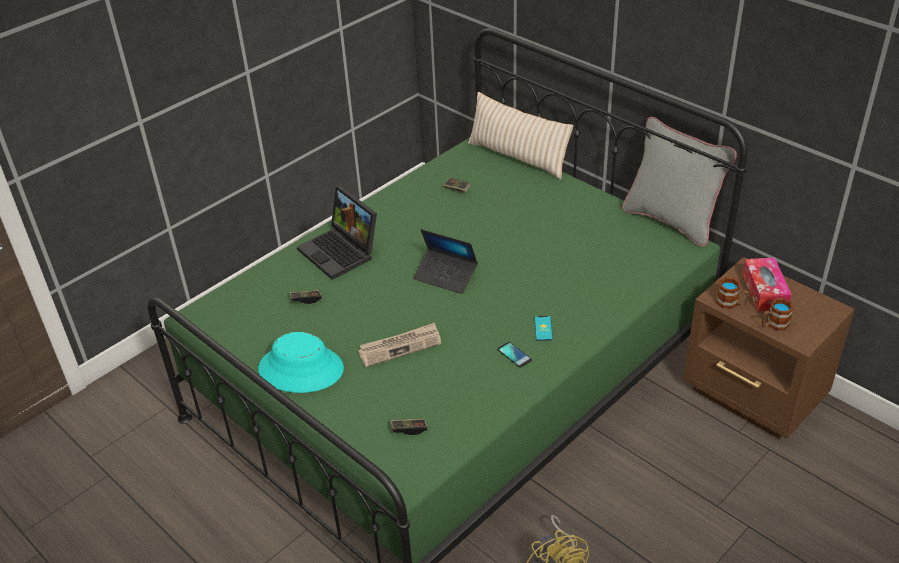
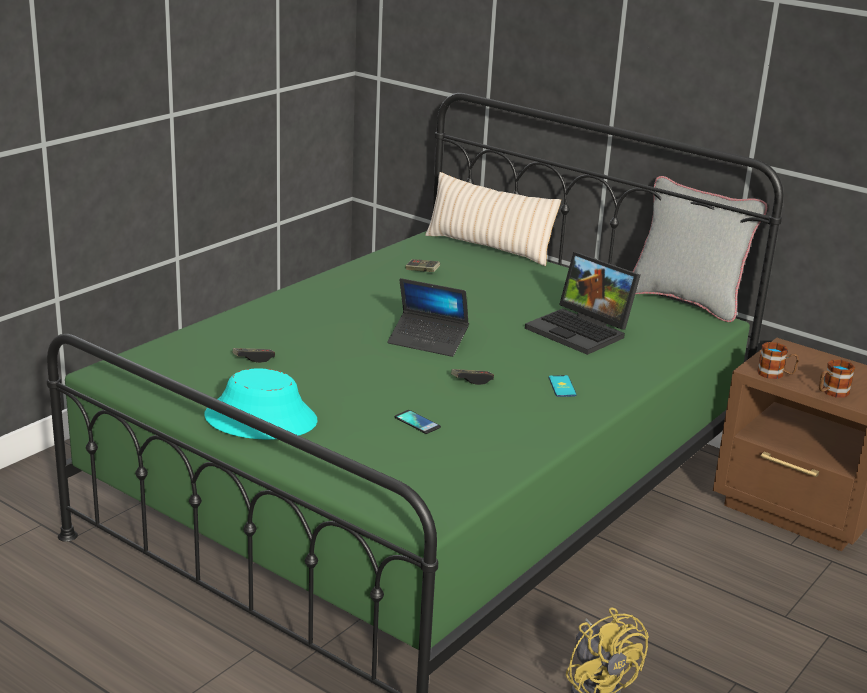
camera: 10 degrees left, 15 degrees down
(341, 252) = (290, 319): laptop -> laptop (582, 331)
(400, 346) = (386, 400): newspaper -> none
(409, 429) = (416, 473): game controller -> game controller (472, 381)
(514, 355) = (533, 408): phone -> phone (417, 422)
(764, 291) = (810, 365): tissue box -> none

